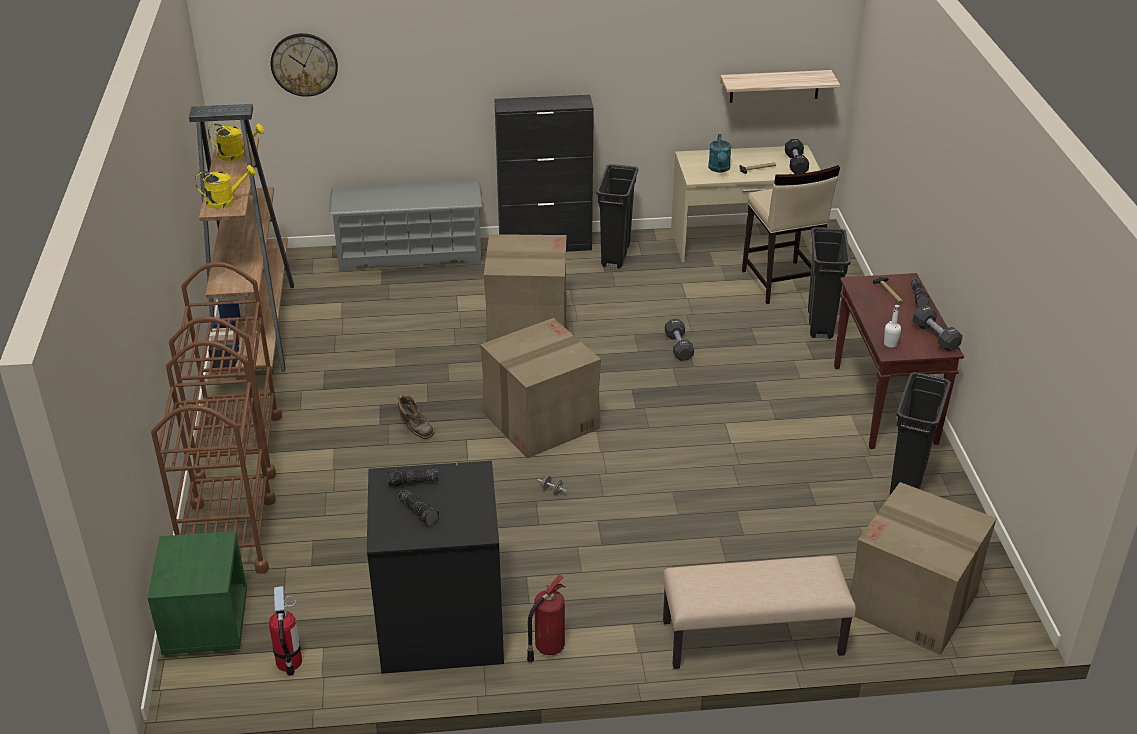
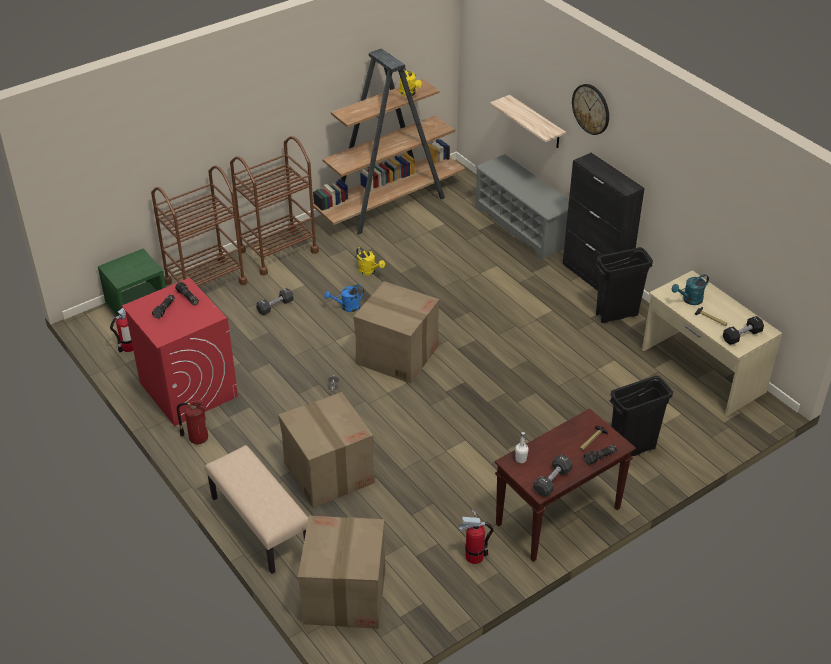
camera: 60 degrees right, 5 degrees up
(226, 201) = (355, 112): yellow watering can -> yellow watering can (369, 271)
(304, 64) = (504, 62): wall clock -> wall clock (591, 109)
(415, 429) = (347, 307): brown boot -> blue watering can
(440, 626) = (188, 389): black washing machine -> red washing machine
(526, 320) = (498, 305): cardboard box -> cardboard box (328, 472)
(678, 347) = (533, 386): black dumbbell -> black dumbbell (275, 307)
(774, 86) = (767, 267): shelf -> shelf (536, 122)
(781, 283) = (667, 411): beige stool -> none
(907, 482) = (474, 556): black trash can -> fire extinguisher

